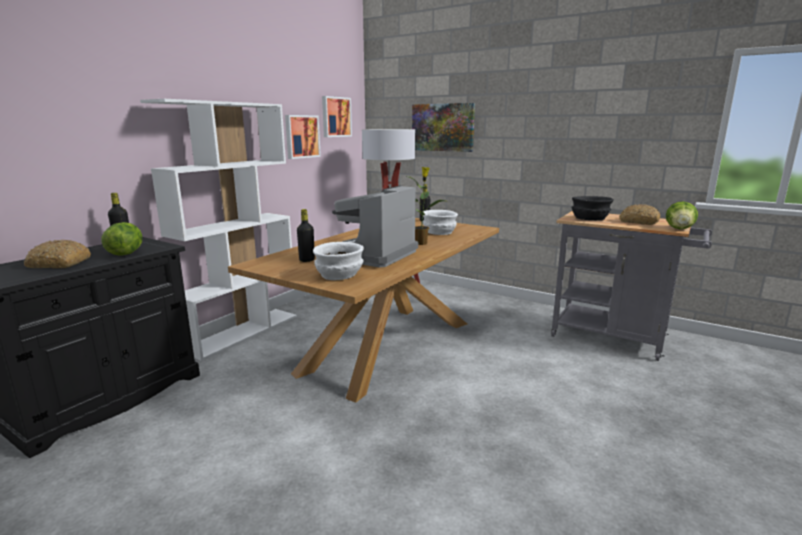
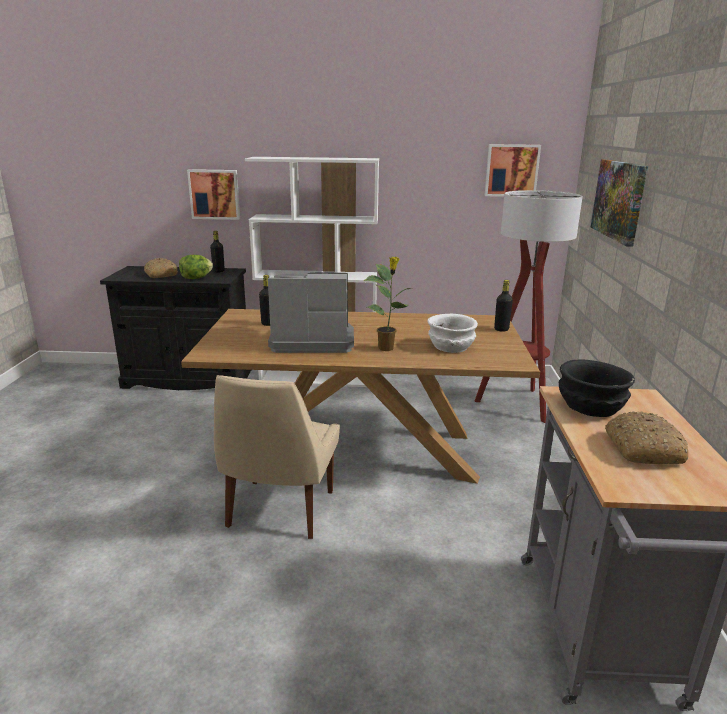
camera: 60 degrees right, 5 degrees up
(301, 136) = (445, 193): picture -> picture (215, 194)
(339, 275) = (234, 343): white bowl -> none
(439, 400) = (279, 511): none -> beige chair
(679, 229) = (635, 491): lettuce -> none

